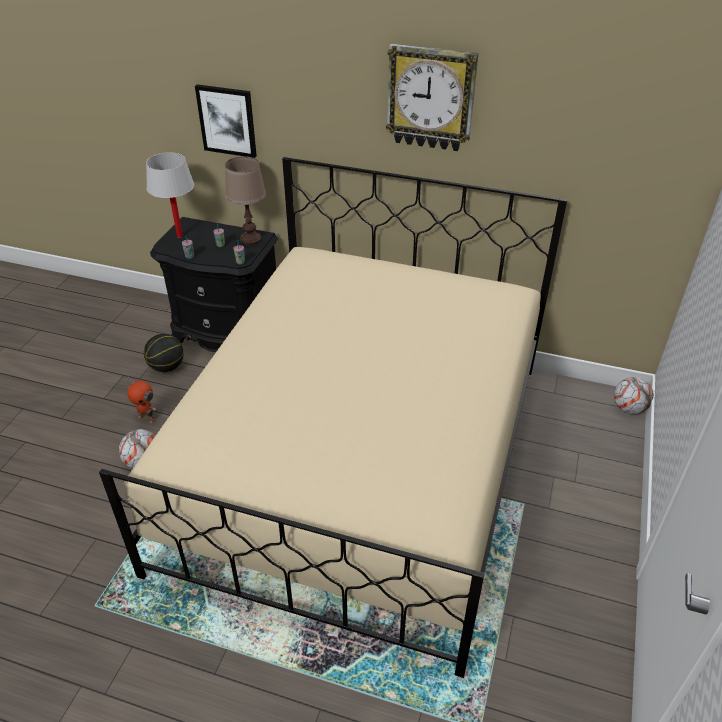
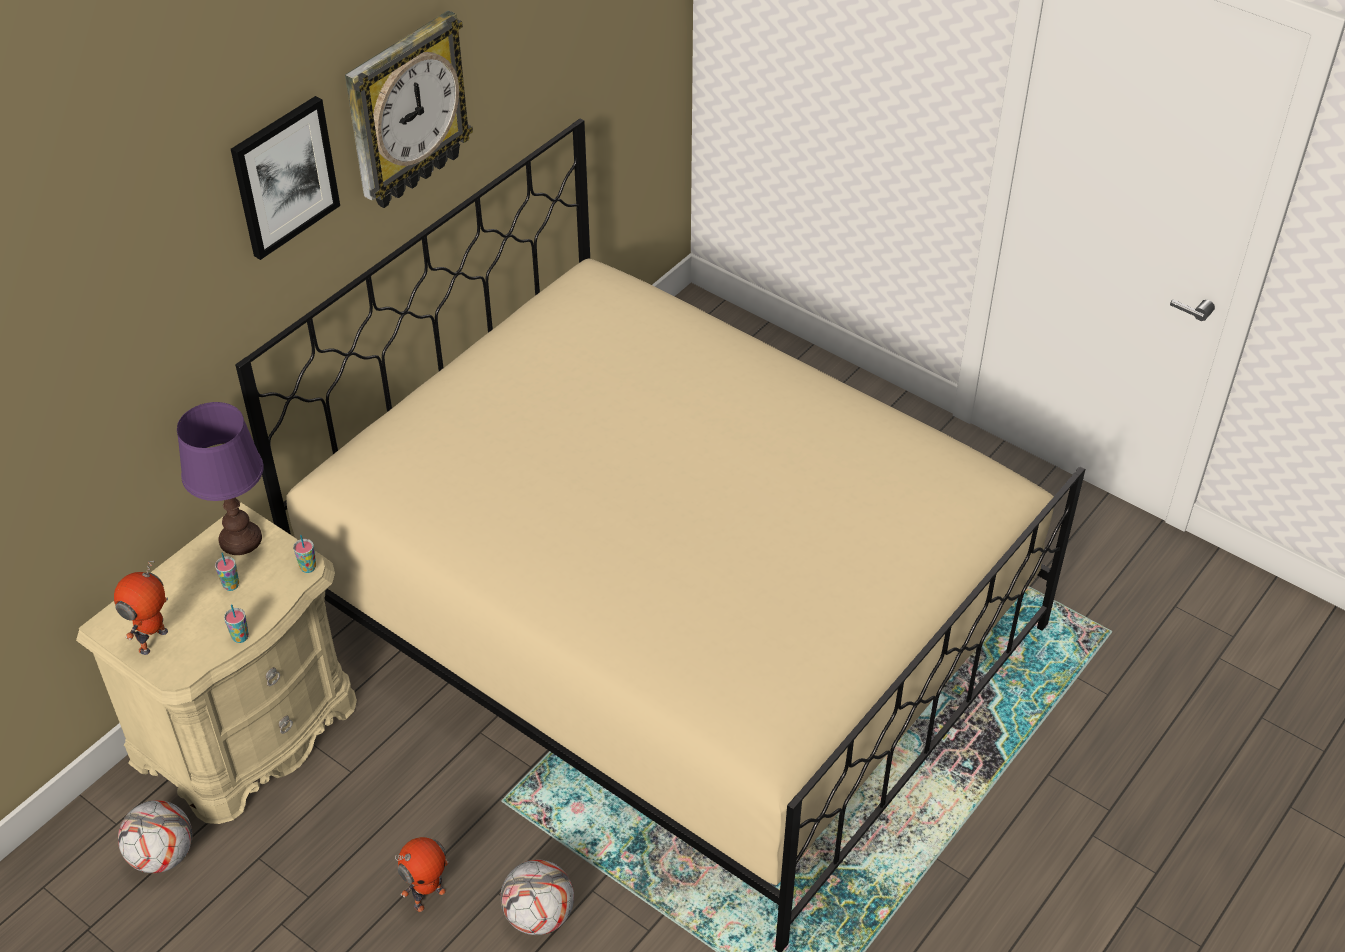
camera: 70 degrees left, 5 degrees up
(167, 367) = (301, 845): basketball -> none
(179, 236) = (155, 642): white table lamp -> toy robot
(226, 332) = (253, 733): black nightstand -> beige nightstand
(227, 120) = (124, 385): picture -> picture (284, 176)
(250, 239) = (241, 539): brown table lamp -> purple table lamp
(629, 409) = (711, 311): football -> football (163, 856)

